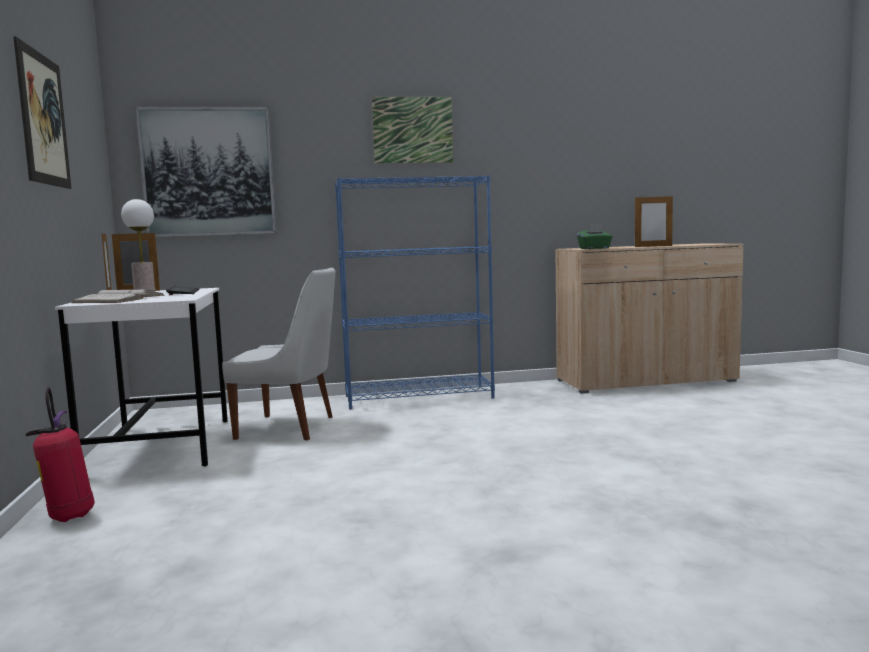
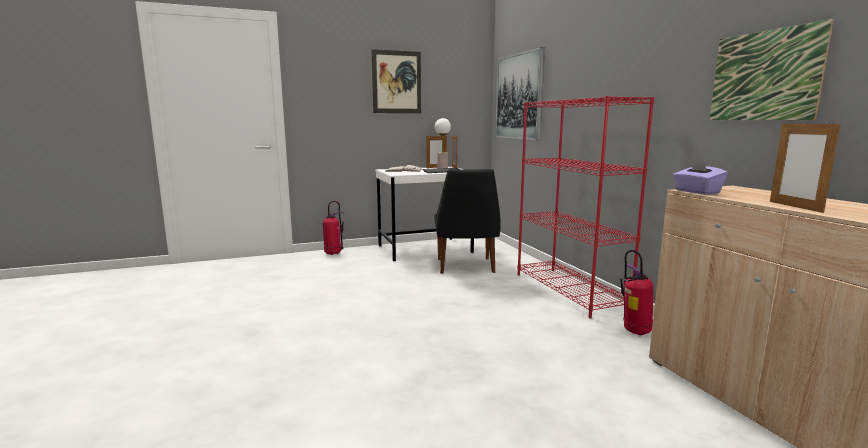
camera: 80 degrees right, 5 degrees up
(290, 428) = (465, 266): white chair -> black chair
(412, 130) = (619, 49): picture -> picture (764, 76)
(419, 397) = (570, 291): blue bookcase -> red bookcase
(526, 391) = (634, 332): none -> fire extinguisher
(594, 248) = (696, 192): green tissue box -> purple tissue box

